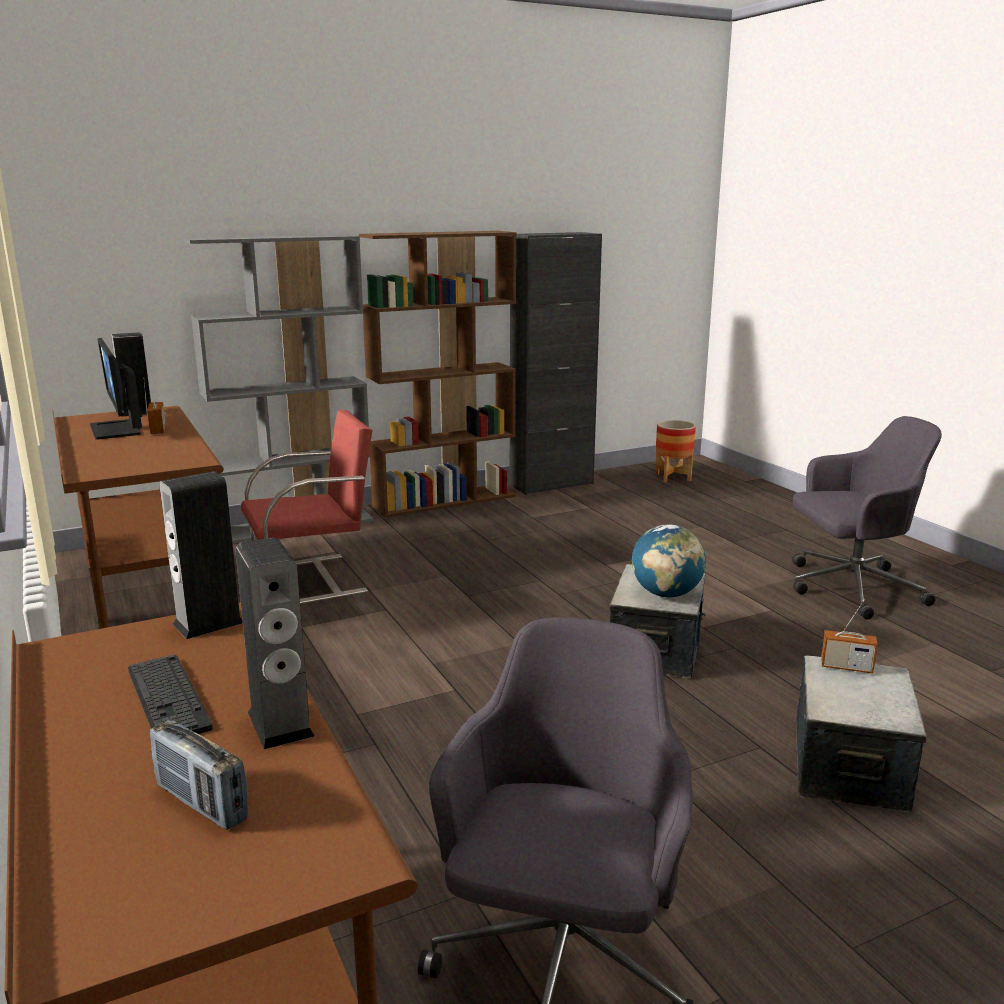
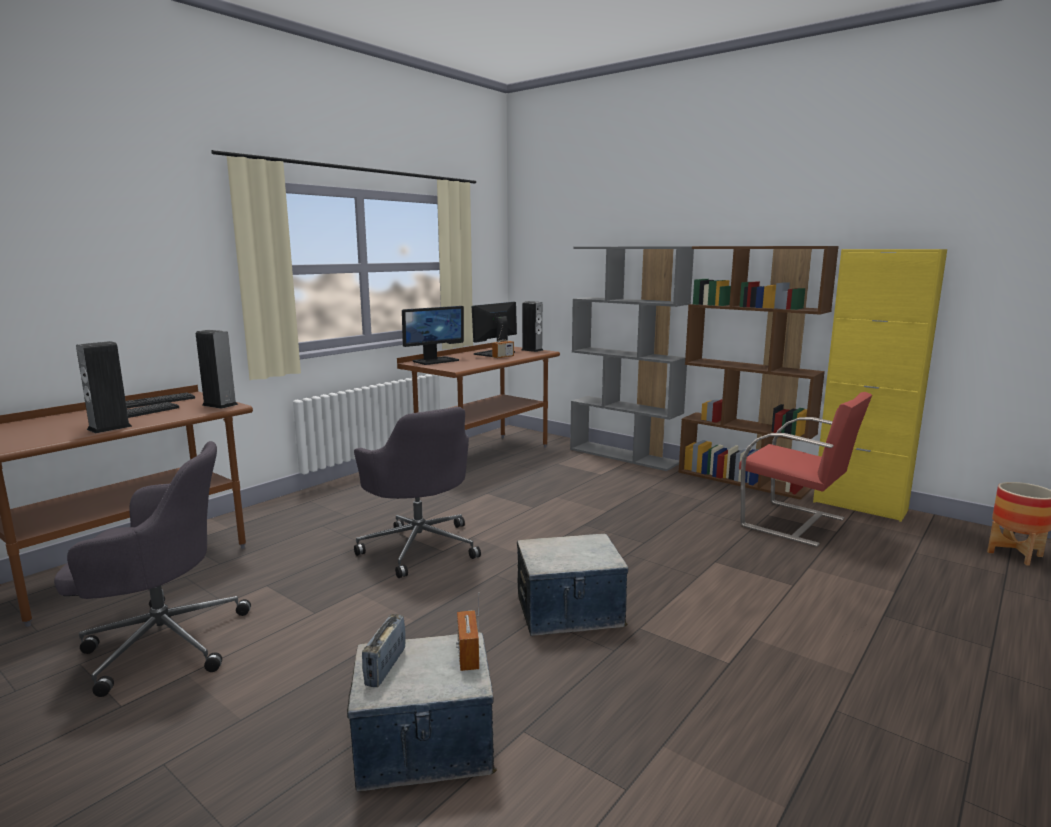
camera: 65 degrees right, 5 degrees down
(69, 683) = (158, 401): none -> keyboard
(100, 462) = (435, 361): none -> monitor
(201, 803) = (45, 430): radio -> radio (385, 667)
(313, 580) = (551, 480): red chair -> red chair (795, 523)
(551, 484) = (859, 506): black cabinet -> yellow cabinet
(666, 594) = (557, 556): globe -> none
(850, 588) = (871, 716): grey office chair -> grey office chair (419, 547)

